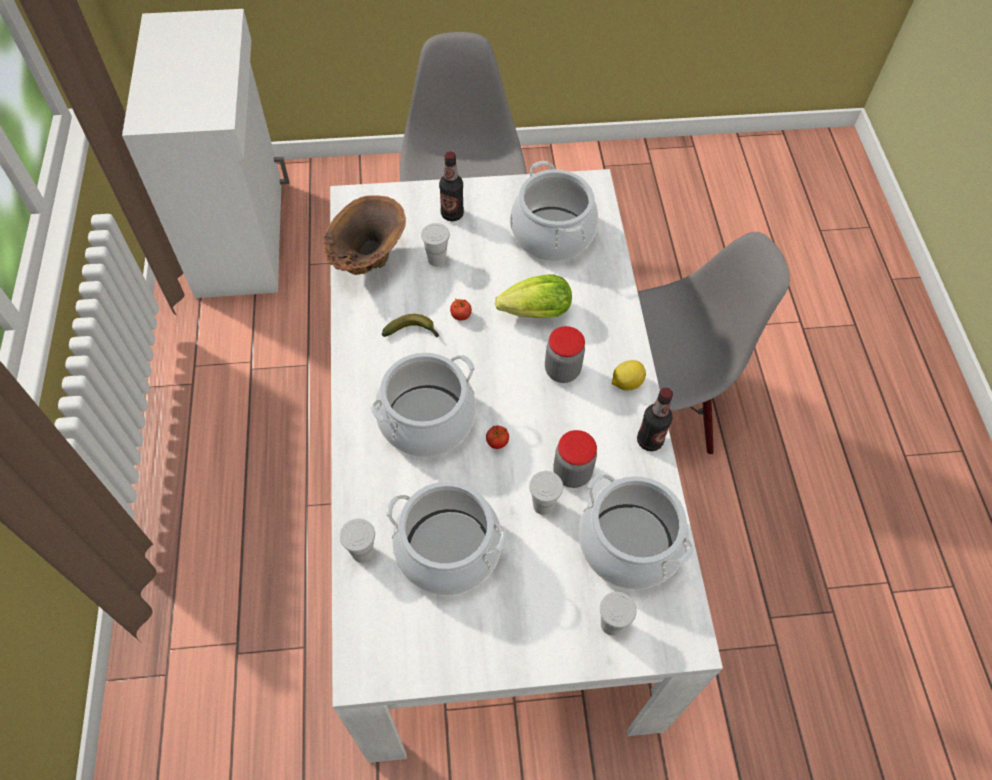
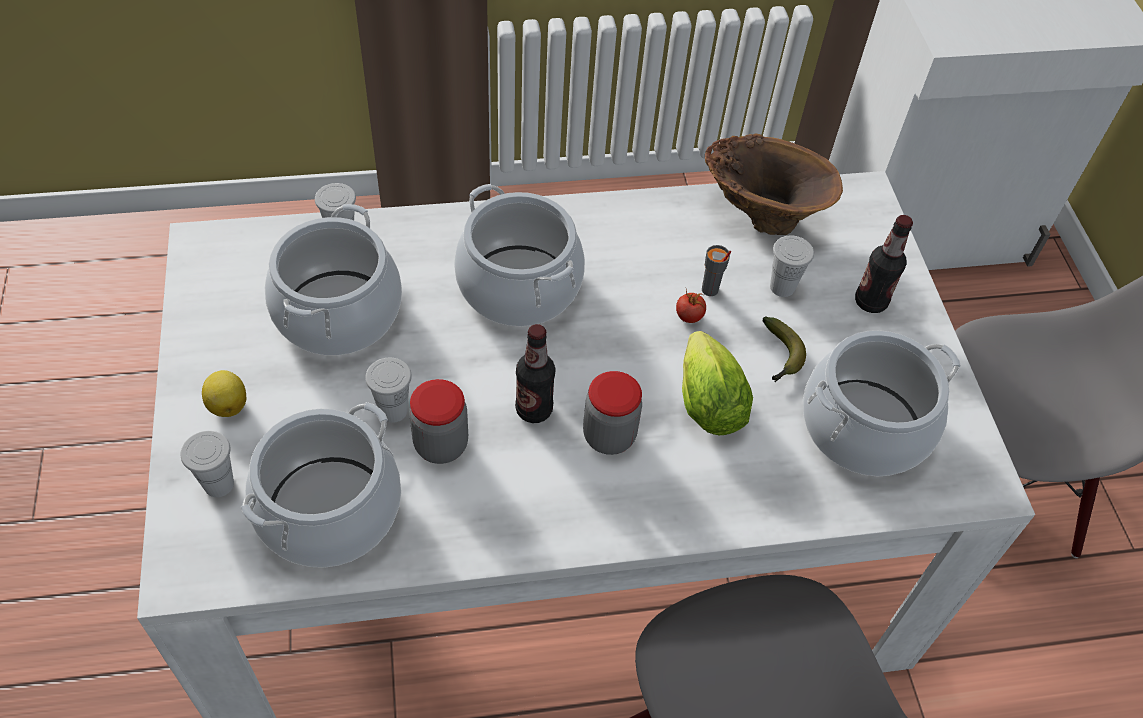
camera: 85 degrees right, 5 degrees down
(413, 332) = (654, 267): banana -> banana (780, 356)
(437, 301) = (710, 290): none -> grey cup
(497, 442) = (488, 360): tomato -> none
(626, 383) = (594, 519): lemon -> lemon (228, 404)
(649, 440) = (493, 546): bottle -> bottle (534, 409)

